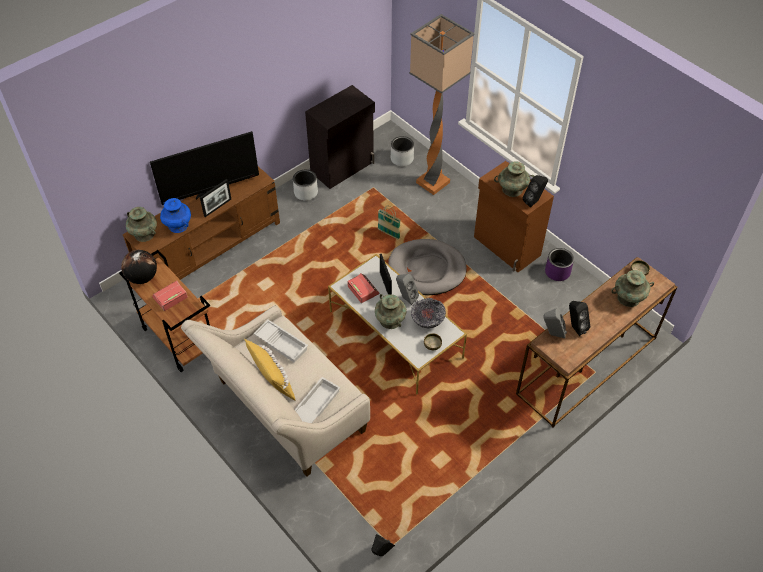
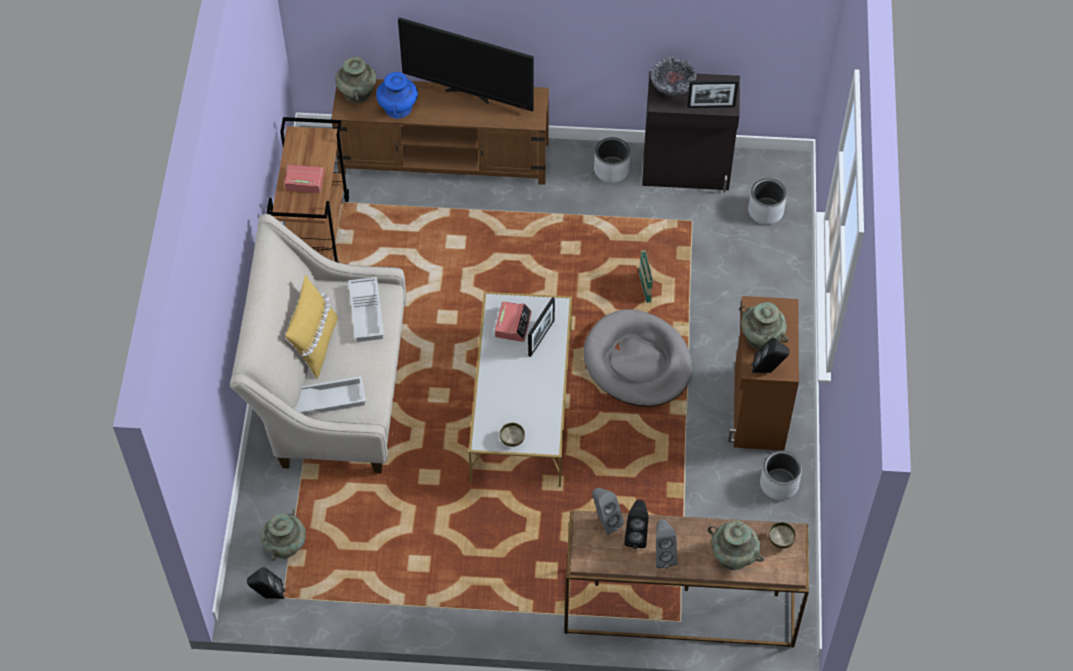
camera: 45 degrees right, 5 degrees up
(142, 277) = (302, 139): globe -> none
(217, 207) = (456, 117): picture frame -> picture frame (711, 106)
(390, 320) = (502, 378): turquoise vase -> turquoise vase (285, 545)
(406, 298) = (545, 369): grey speaker -> grey speaker (662, 554)
(427, 320) = (538, 410): bowl -> bowl (672, 87)
(433, 183) = (765, 268): floor lamp -> none
(557, 272) = (779, 484): purple planter -> grey planter

